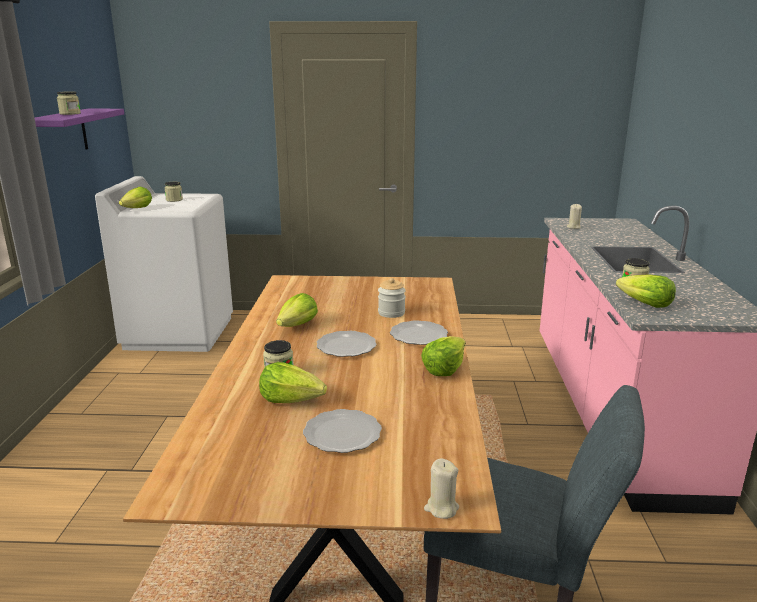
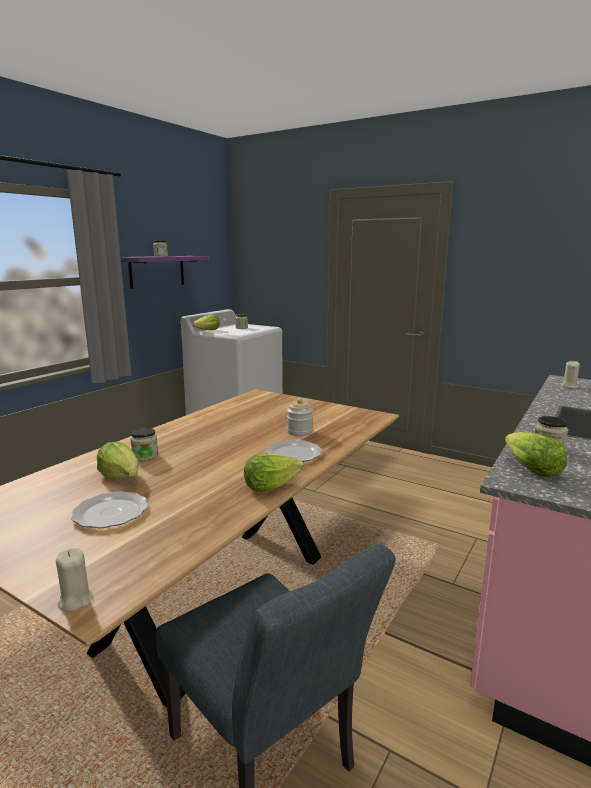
camera: 30 degrees right, 5 degrees down
(298, 326) = (214, 426): lettuce -> none
(345, 347) = (222, 449): plate -> none

